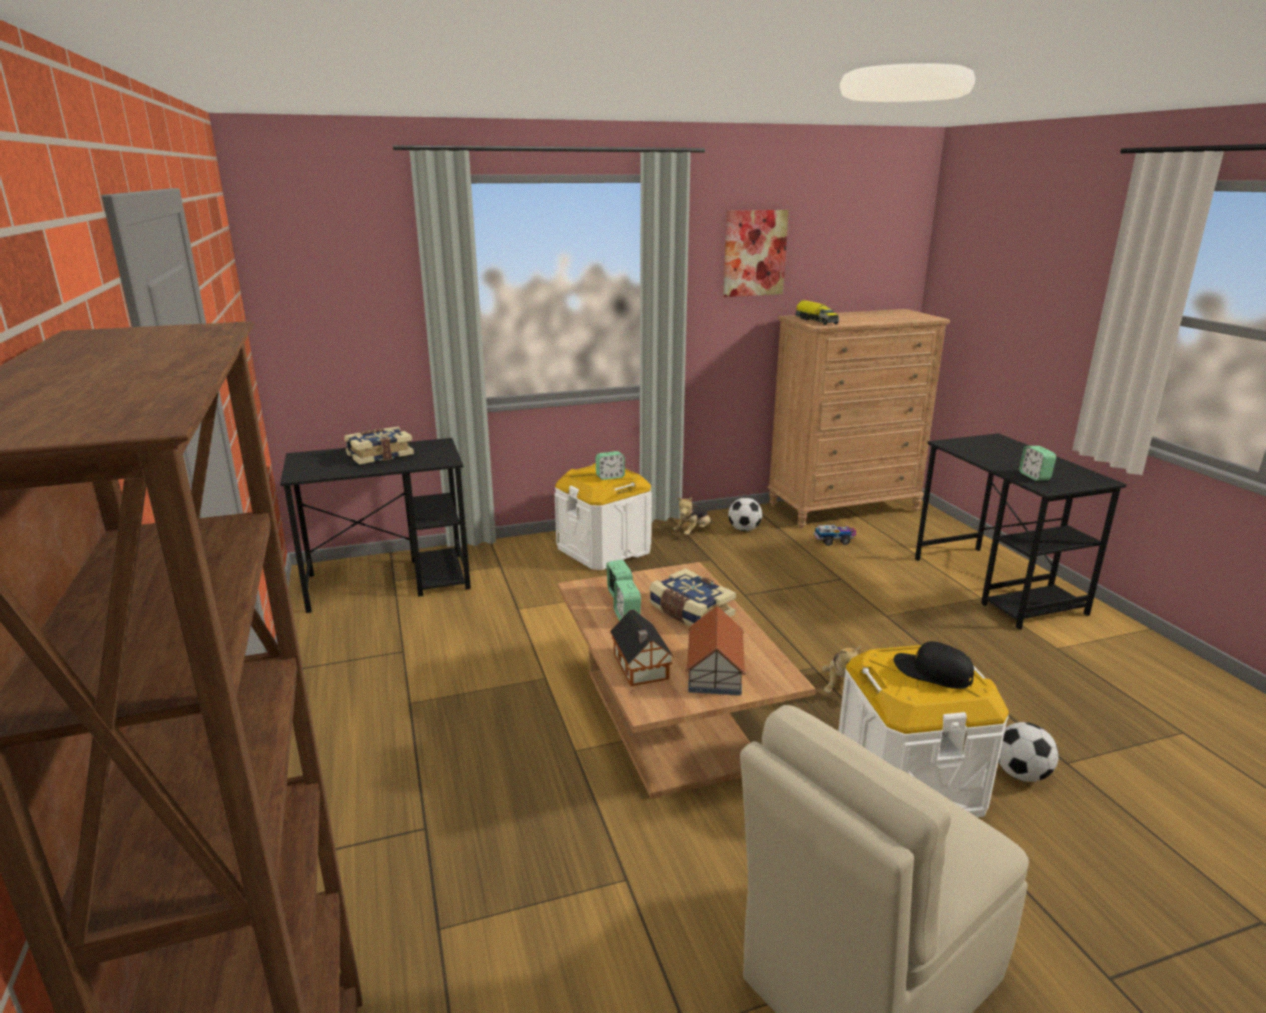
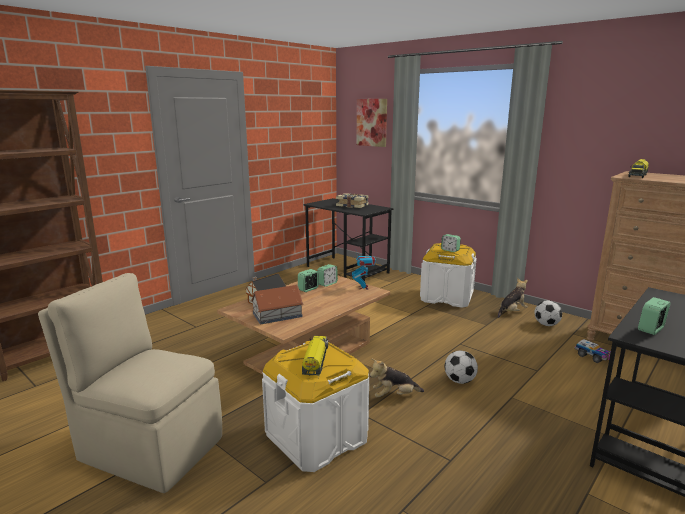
camera: 60 degrees right, 5 degrees down
(666, 574) = (363, 287): none -> toy robot
(690, 612) = (329, 299): book -> none
(693, 532) = (511, 312): plush toy -> plush toy turned 135 degrees clockwise
(754, 253) = (609, 119): picture -> picture (372, 122)
(932, 673) = (315, 361): black cap -> toy truck
(1021, 774) = (366, 486): football -> football (459, 381)

